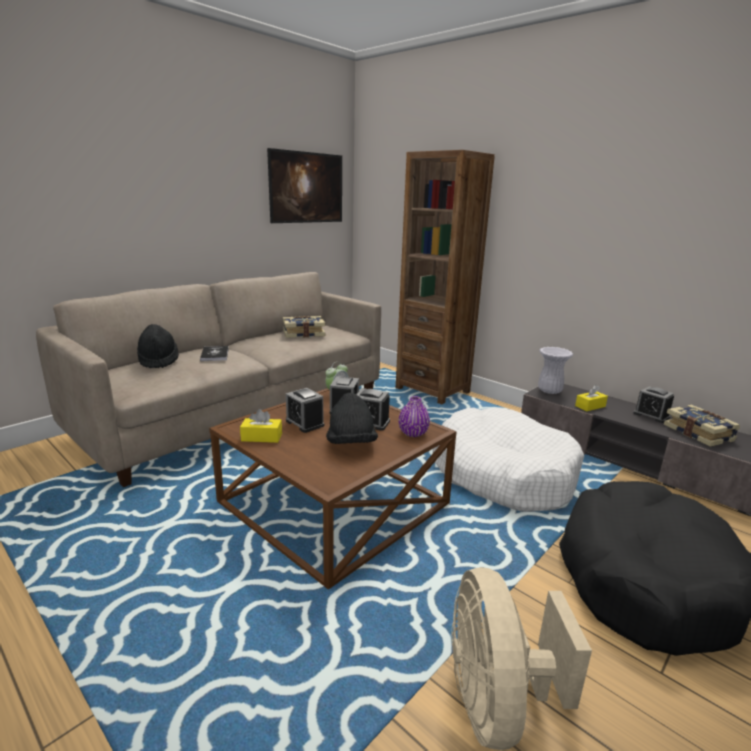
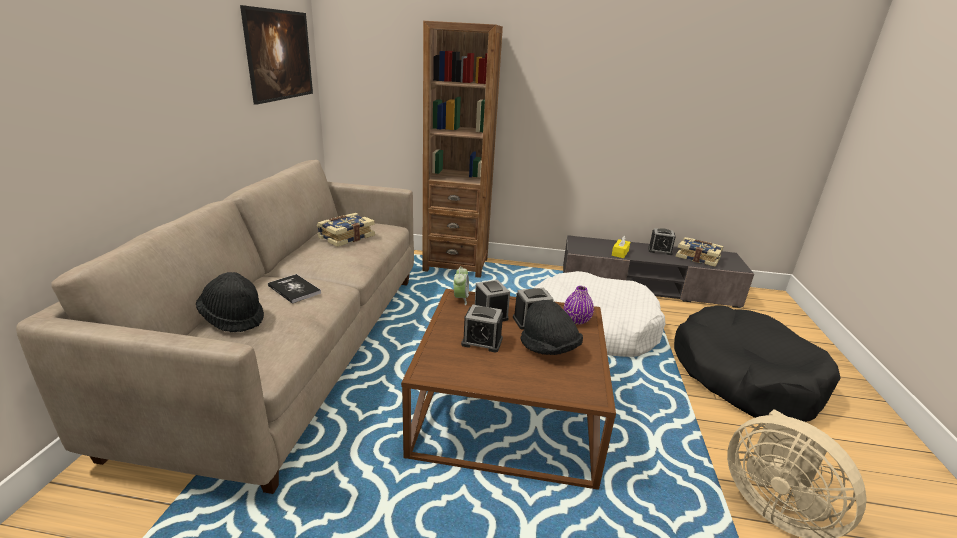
camera: 35 degrees left, 5 degrees up
(261, 437) = (469, 372): yellow tissue box -> none
(549, 391) = (580, 246): white vase -> none

